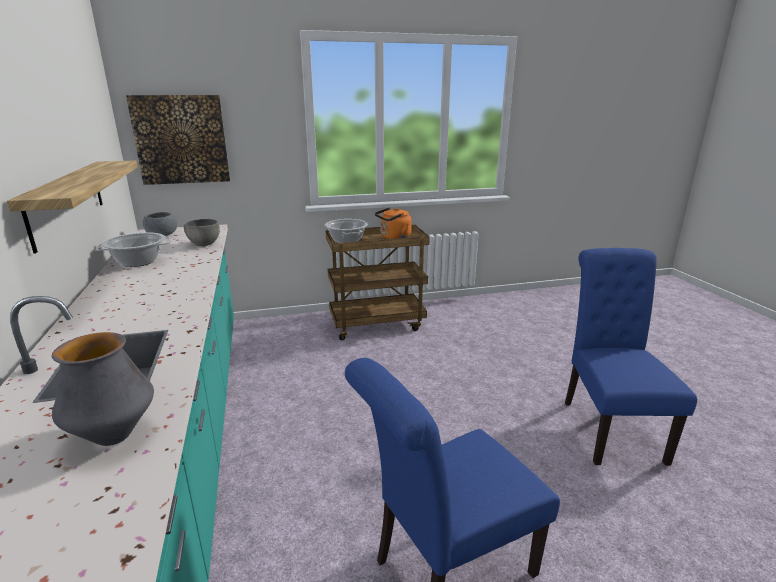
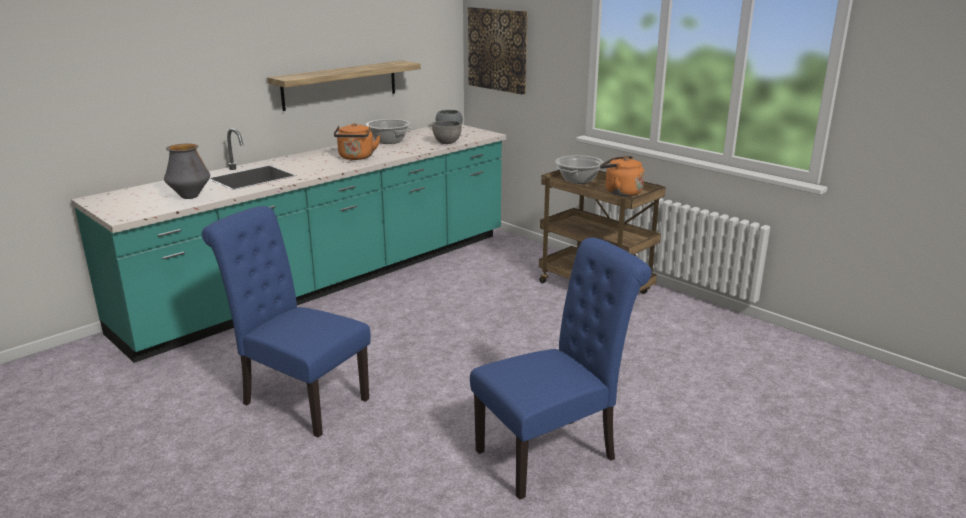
camera: 60 degrees right, 0 degrees up
(167, 286) = (356, 158): none -> orange kettle

